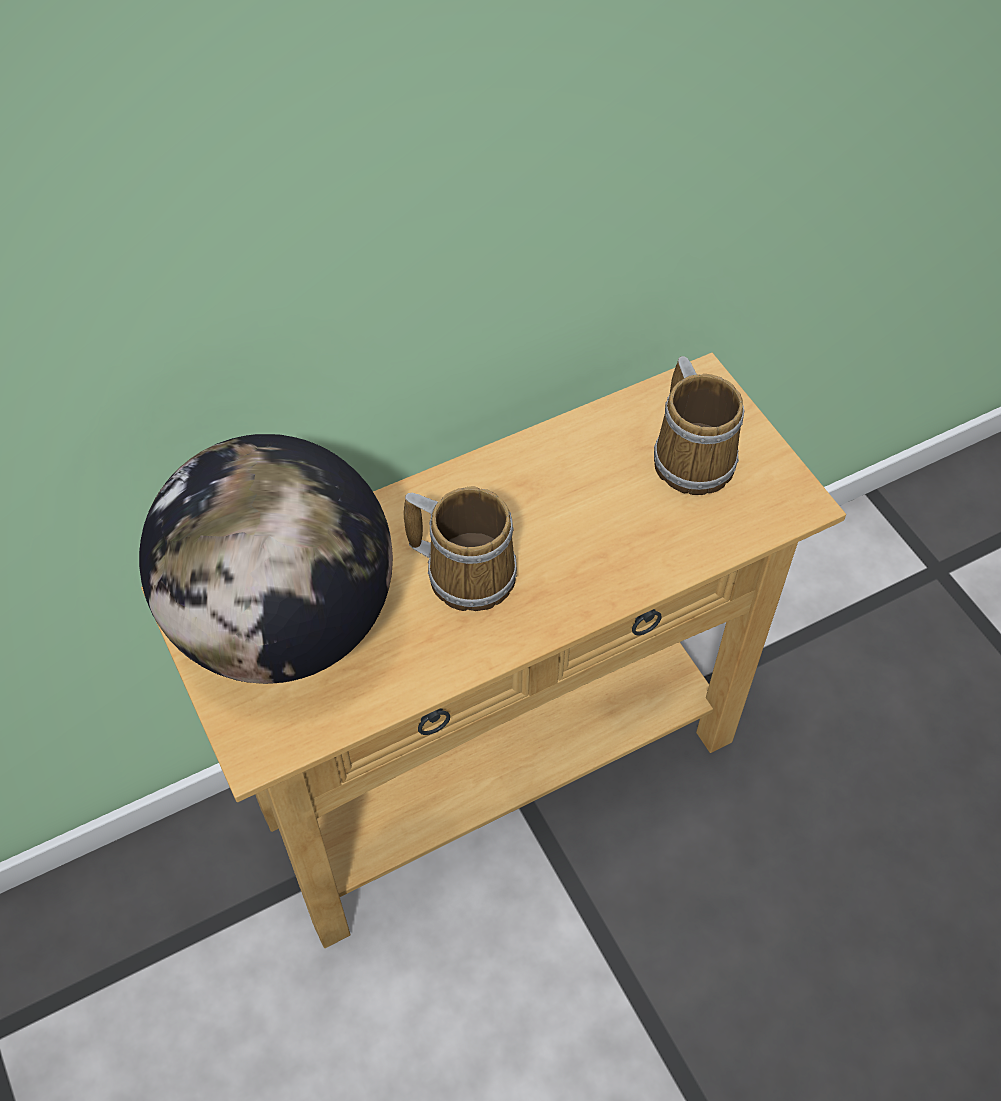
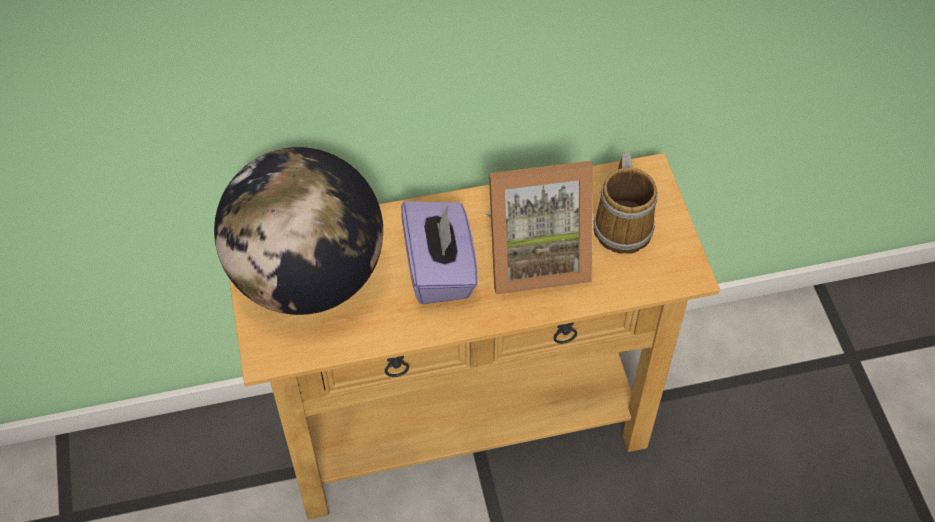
camera: 15 degrees right, 0 degrees up
(467, 570) = (440, 269): mug -> purple tissue box
(591, 524) = (535, 256): none -> picture frame

